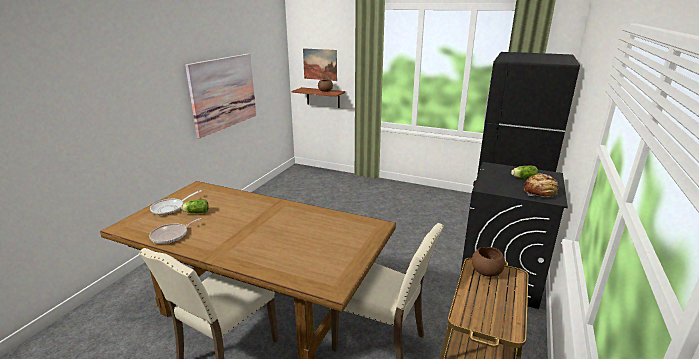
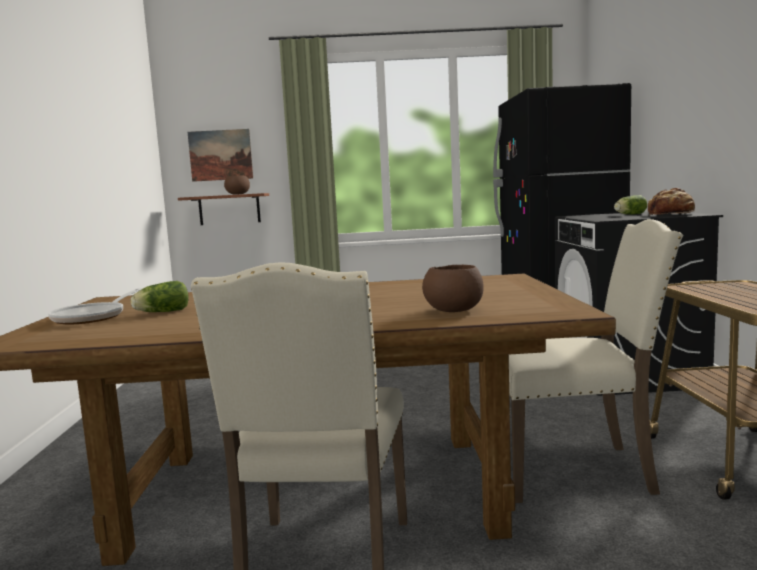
camera: 25 degrees left, 15 degrees down
(171, 235) = (154, 331): frying pan -> none
(223, 93) = (87, 172): picture -> none
(487, 271) = (707, 287): brown bowl -> brown bowl (454, 310)

